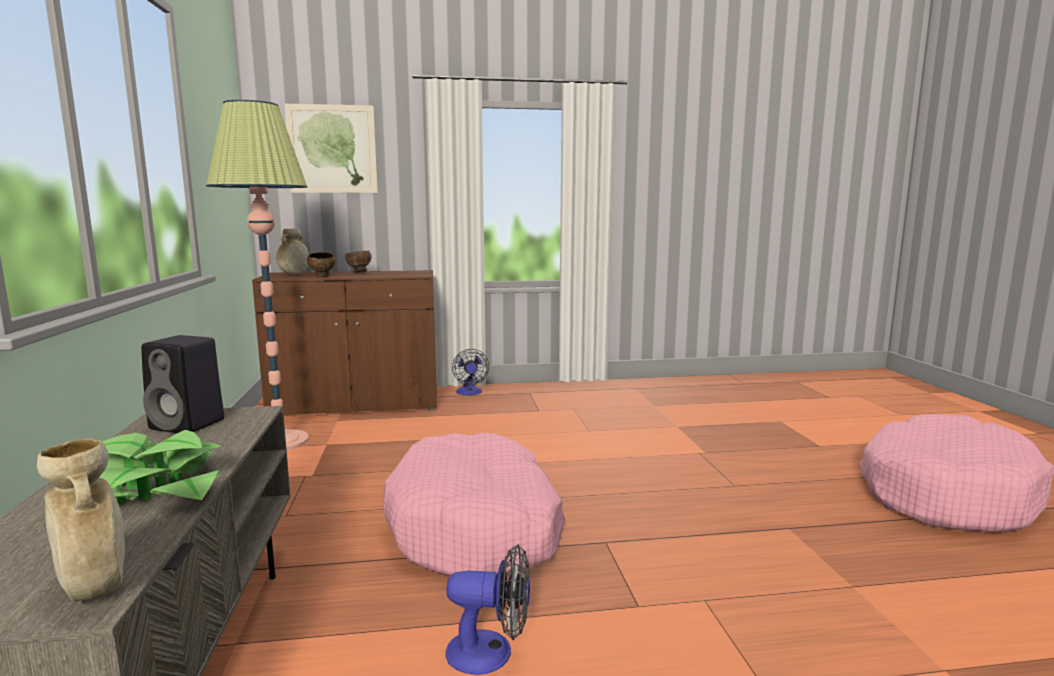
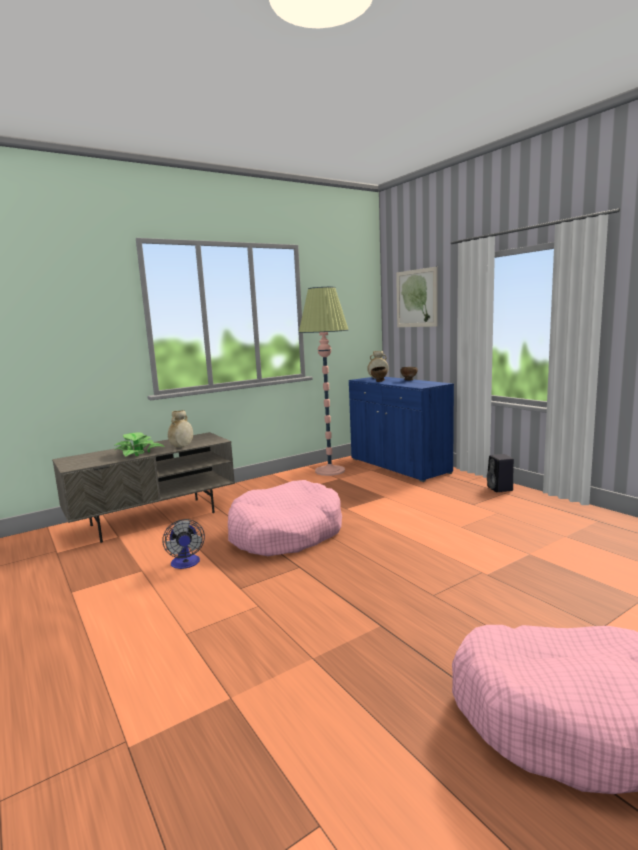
camera: 65 degrees right, 0 degrees up
(96, 590) = (77, 466): beige vase -> beige vase (182, 447)
(189, 424) = (198, 439): black speaker -> black speaker (500, 489)
(356, 405) = (399, 466): brown cabinet -> blue cabinet
(469, 393) = (469, 480): fan -> none

